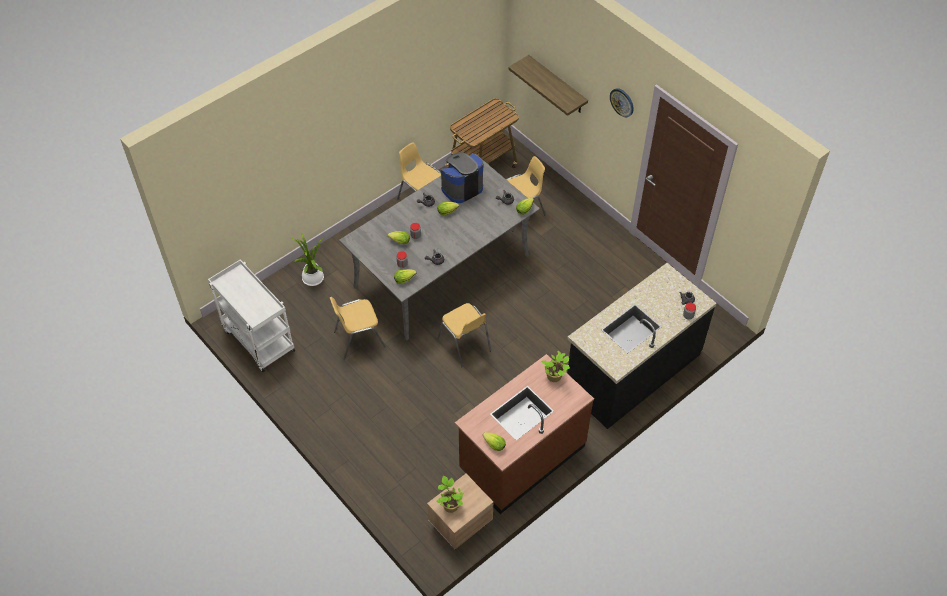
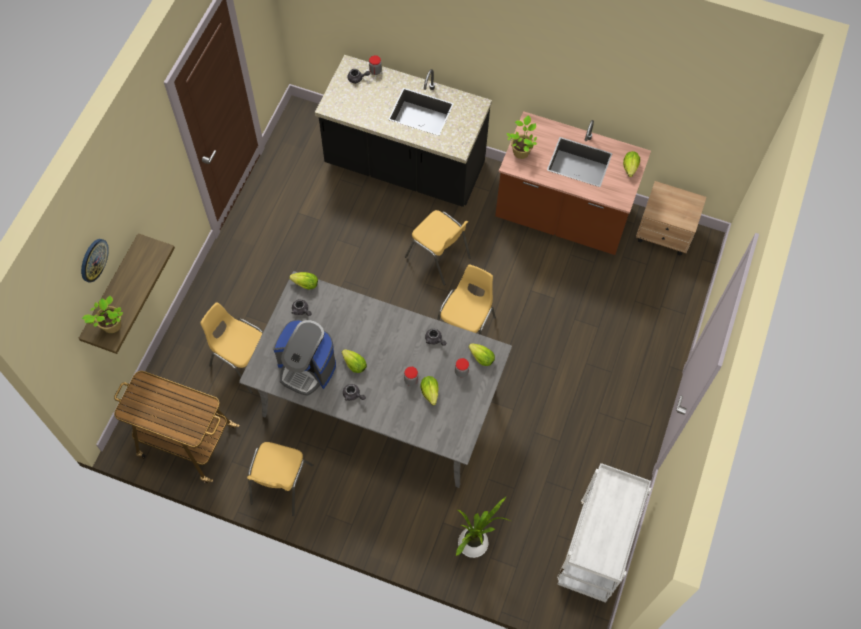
camera: 120 degrees left, 10 degrees up
(358, 339) = (524, 439): yellow chair -> yellow chair (438, 257)
(450, 505) = (683, 212): potted plant -> potted plant (111, 326)
(622, 102) = (157, 162): wall clock -> wall clock (93, 260)

